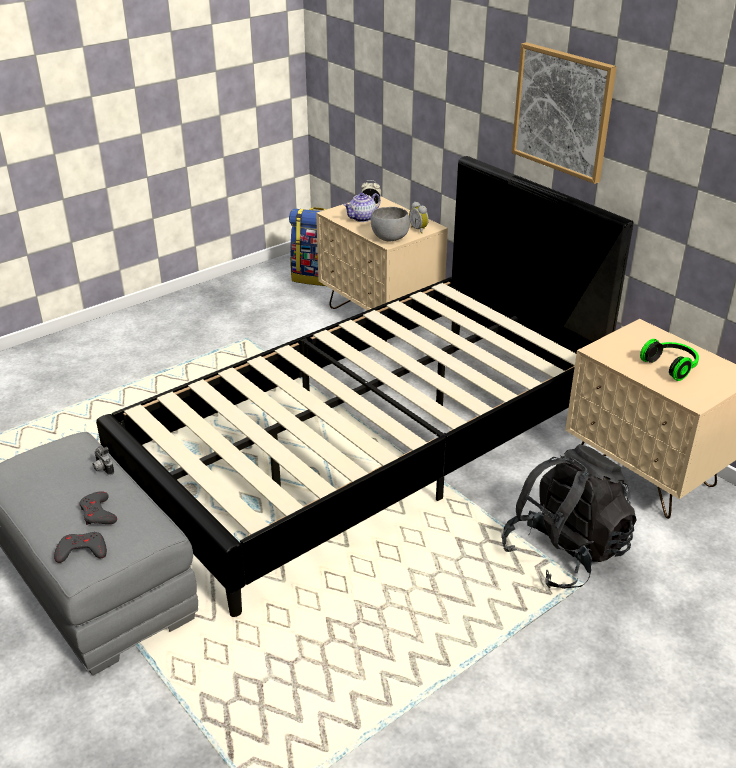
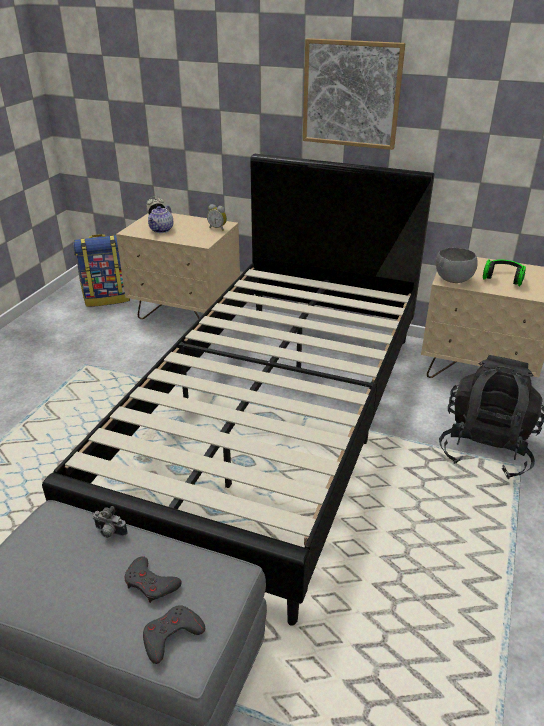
camera: 30 degrees left, 0 degrees up
(389, 238) = (201, 240): grey bowl -> grey bowl (452, 280)

